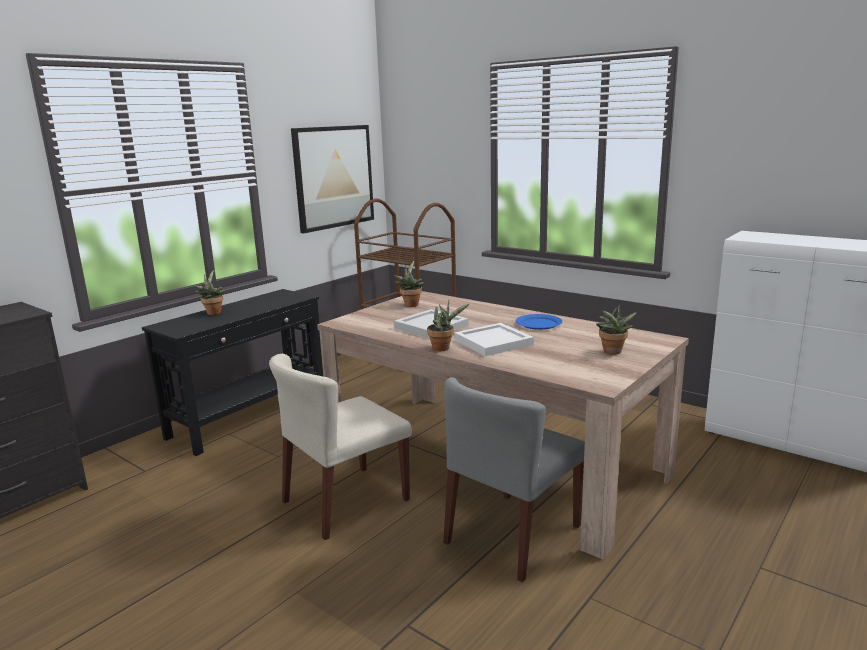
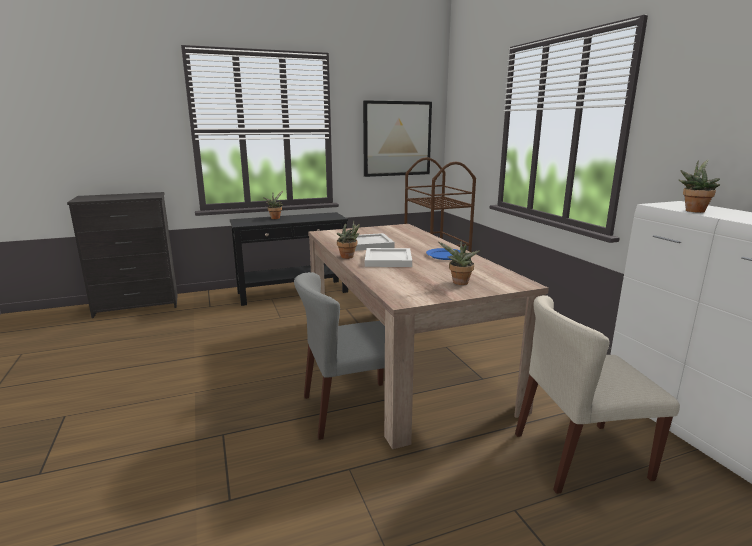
camera: 30 degrees right, 0 degrees up
(345, 501) = (281, 353): beige chair -> beige chair (579, 456)
(410, 304) = (385, 230): potted plant -> potted plant (693, 210)

